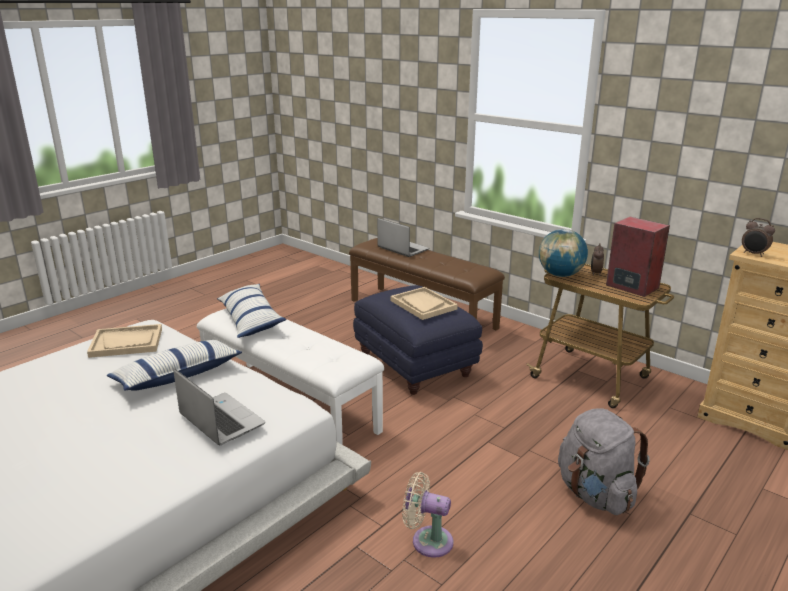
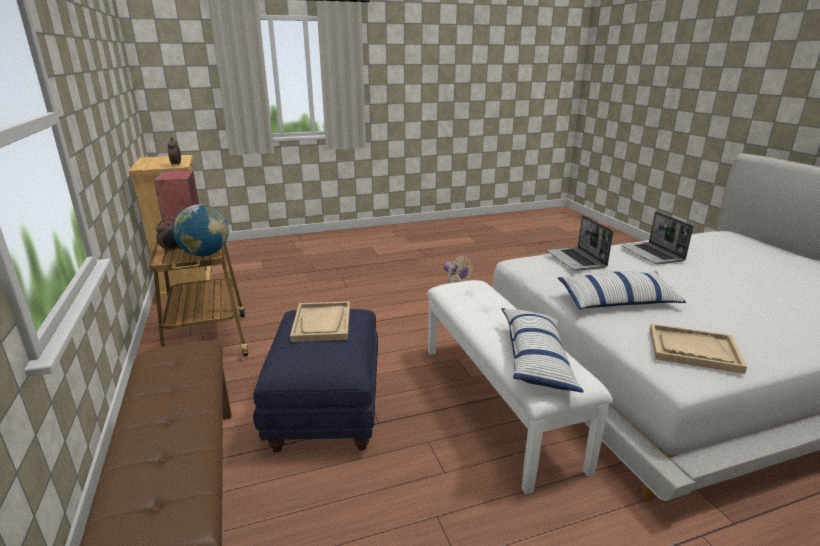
camera: 150 degrees left, 0 degrees up
(402, 249) = (151, 463): laptop -> laptop (653, 254)
(595, 494) = (343, 286): grey backpack -> none

